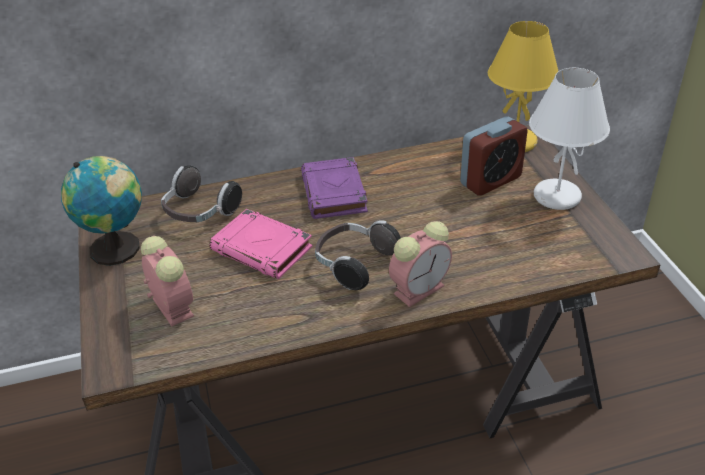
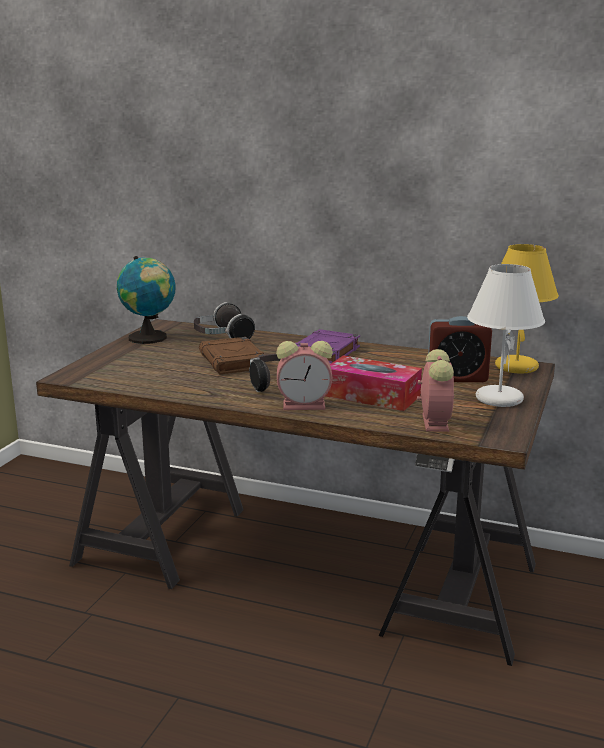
camera: 35 degrees right, 20 degrees down
(171, 306) = (139, 366): alarm clock -> alarm clock (434, 421)
(263, 249) = (233, 361): pink book -> brown book
(456, 243) = (372, 396): none -> tissue box

